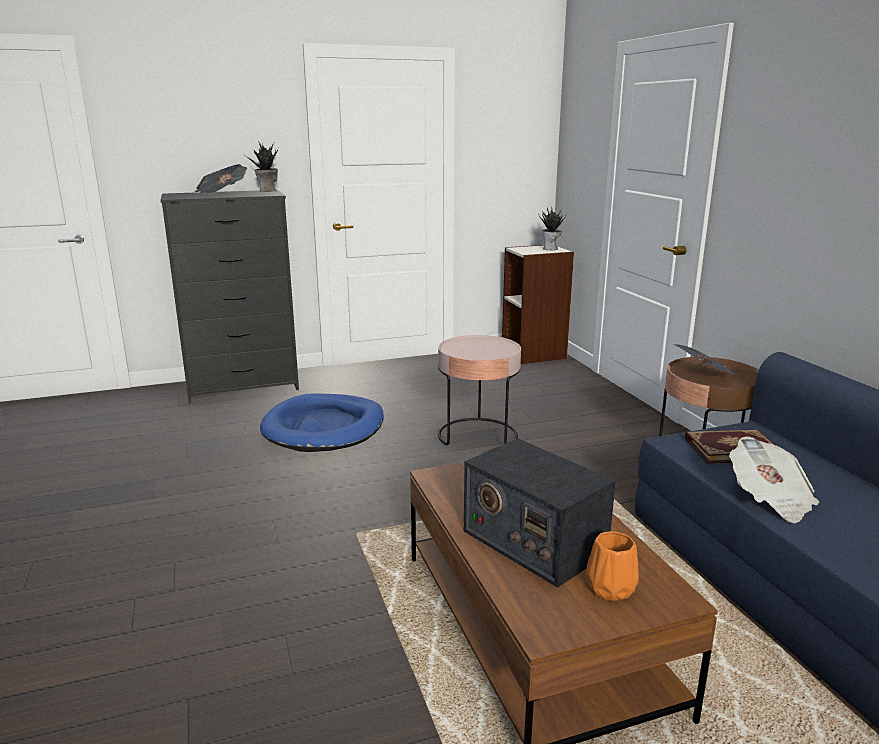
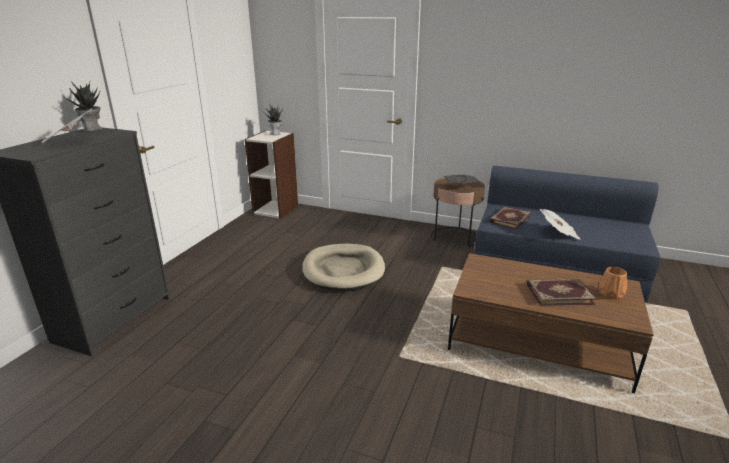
camera: 50 degrees left, 5 degrees up
(324, 427) = (248, 313): blue dog bed -> none
(478, 435) = (343, 270): pink side table -> beige dog bed
(533, 541) = (559, 294): radio -> book

